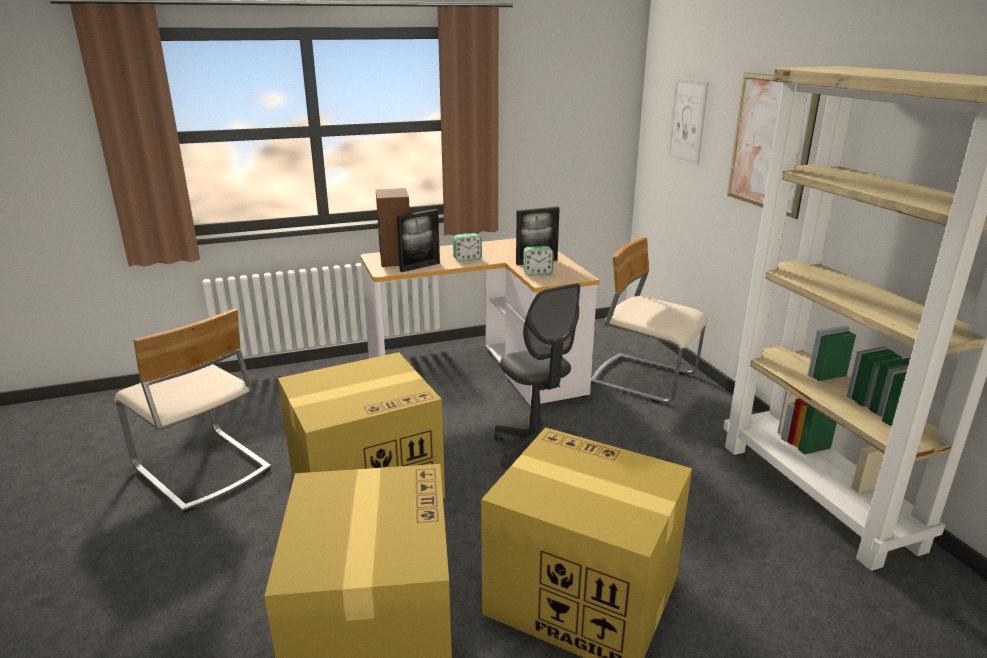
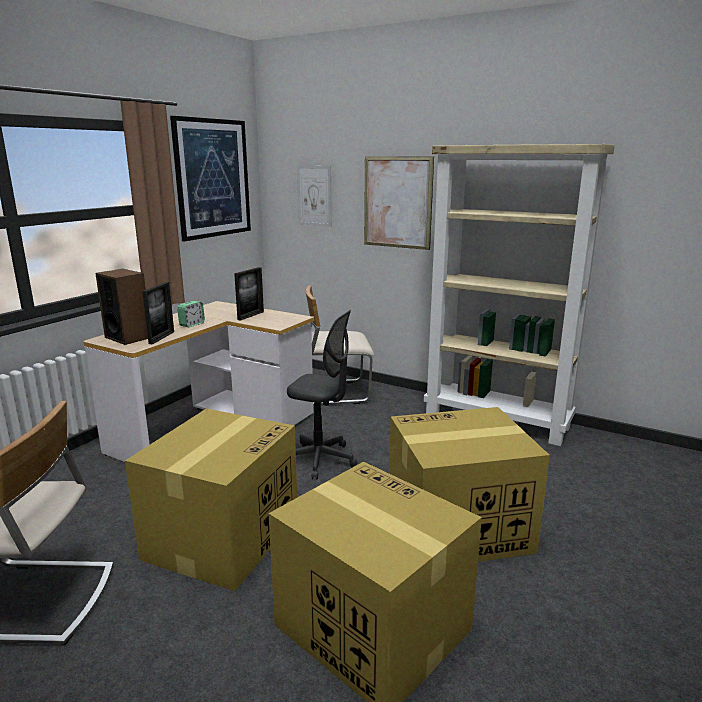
camera: 40 degrees left, 5 degrees down
(537, 273) = (265, 321): alarm clock -> none
(565, 91) = (213, 178): none -> picture

